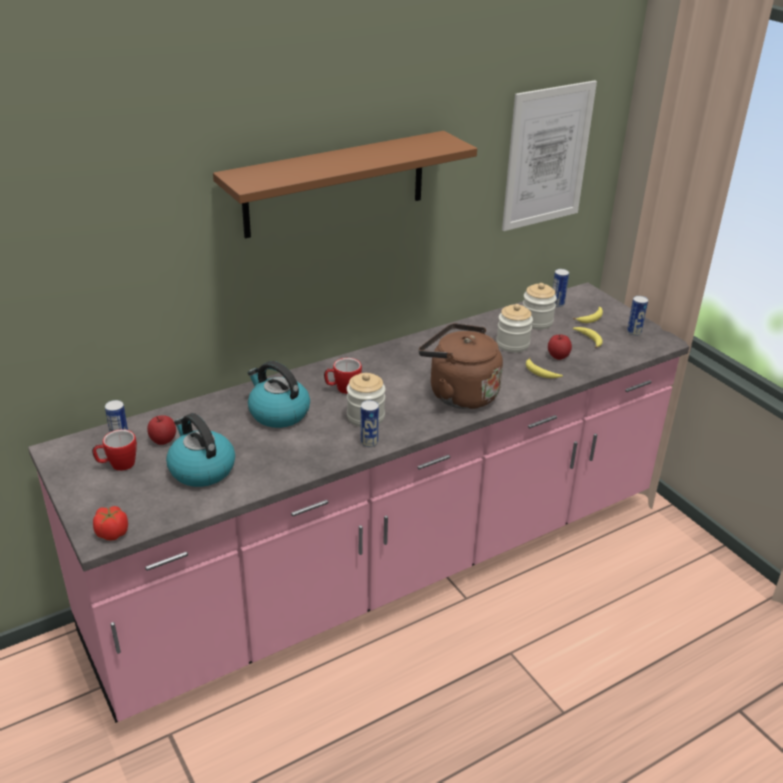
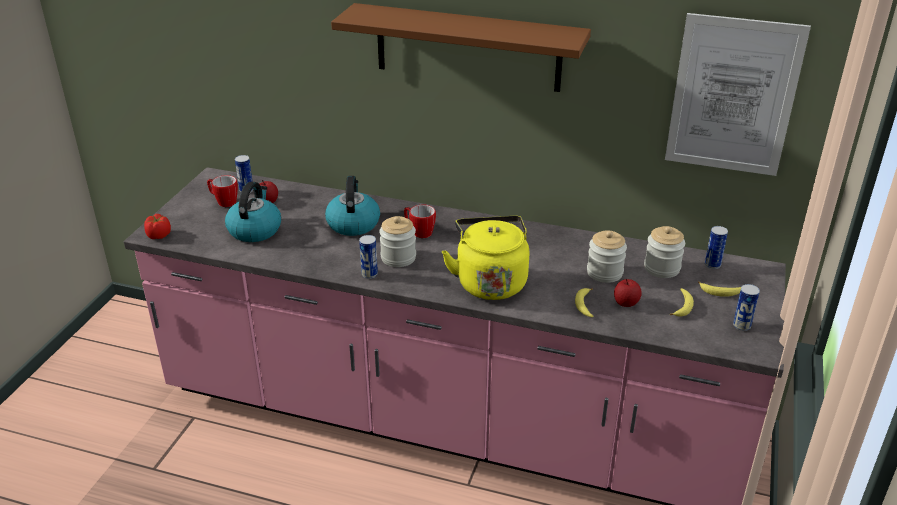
camera: 50 degrees right, 0 degrees up
(459, 393) = (490, 281): brown kettle -> yellow kettle

